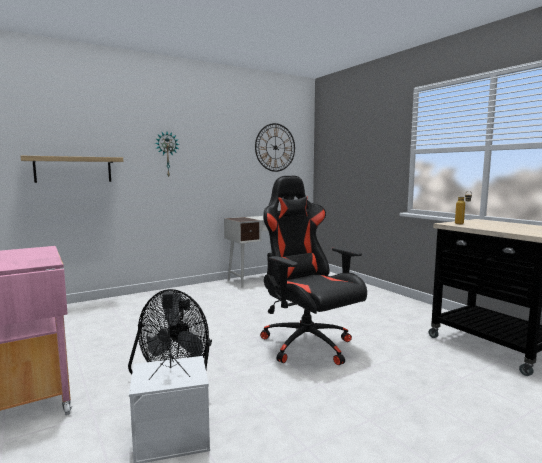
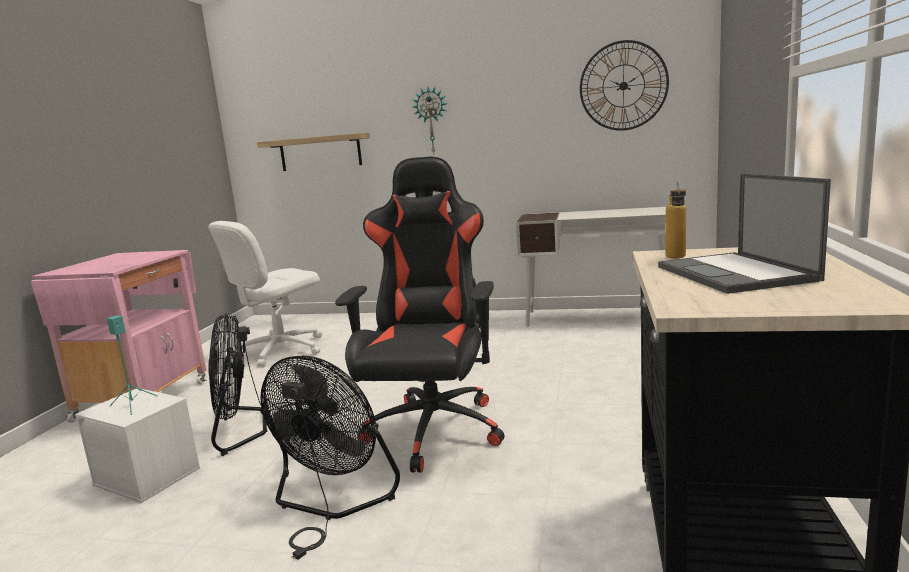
camera: 45 degrees right, 5 degrees up
(85, 333) = (281, 350): none -> white office chair
(171, 372) = (133, 405): black speaker -> turquoise speaker
(327, 395) = (323, 502): none -> black fan
(503, 226) = (736, 274): none -> laptop

